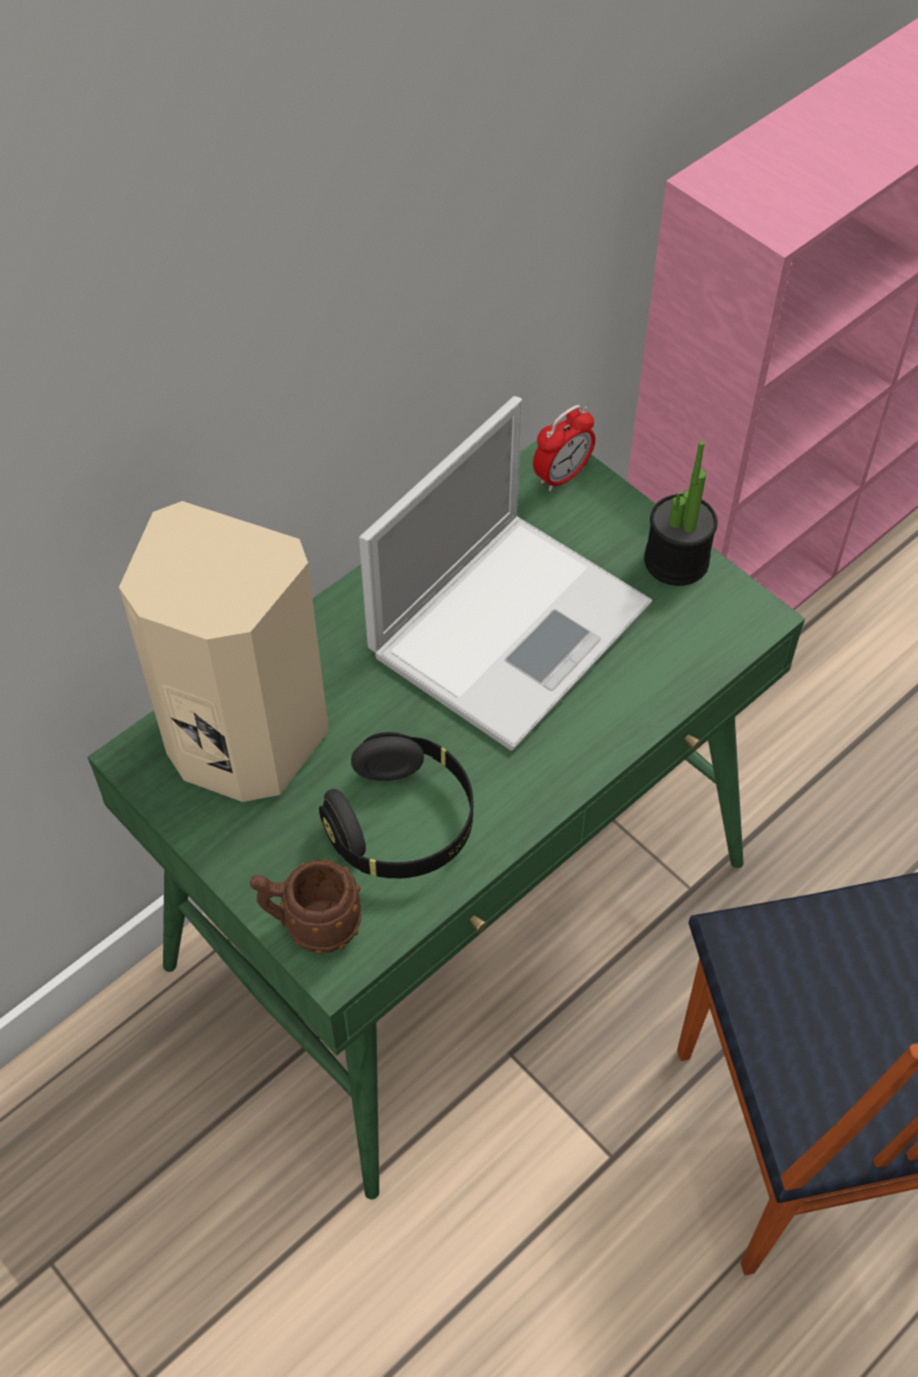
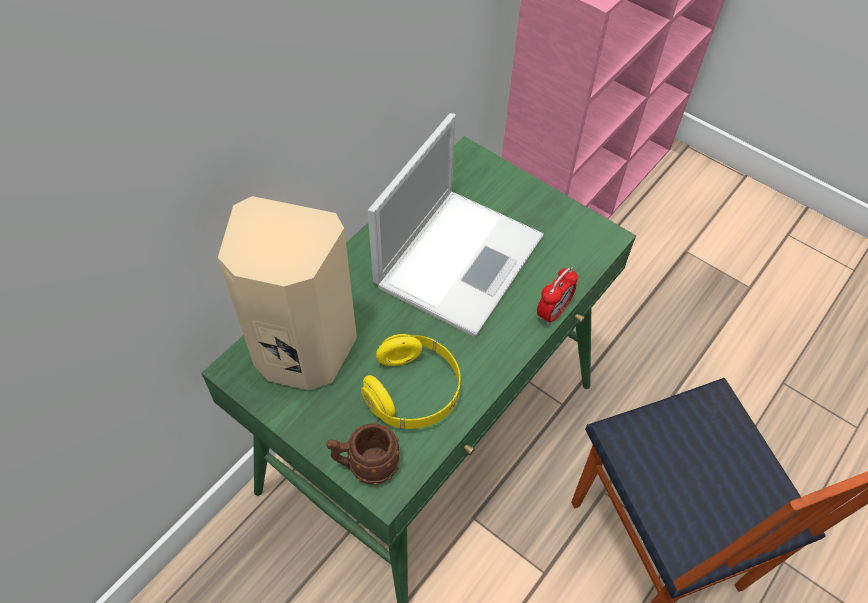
camera: 10 degrees left, 0 degrees up
(402, 824) = (413, 392): black headphones -> yellow headphones
(562, 476) = (473, 164): alarm clock -> alarm clock (553, 312)
(676, 561) = (552, 208): potted plant -> none

